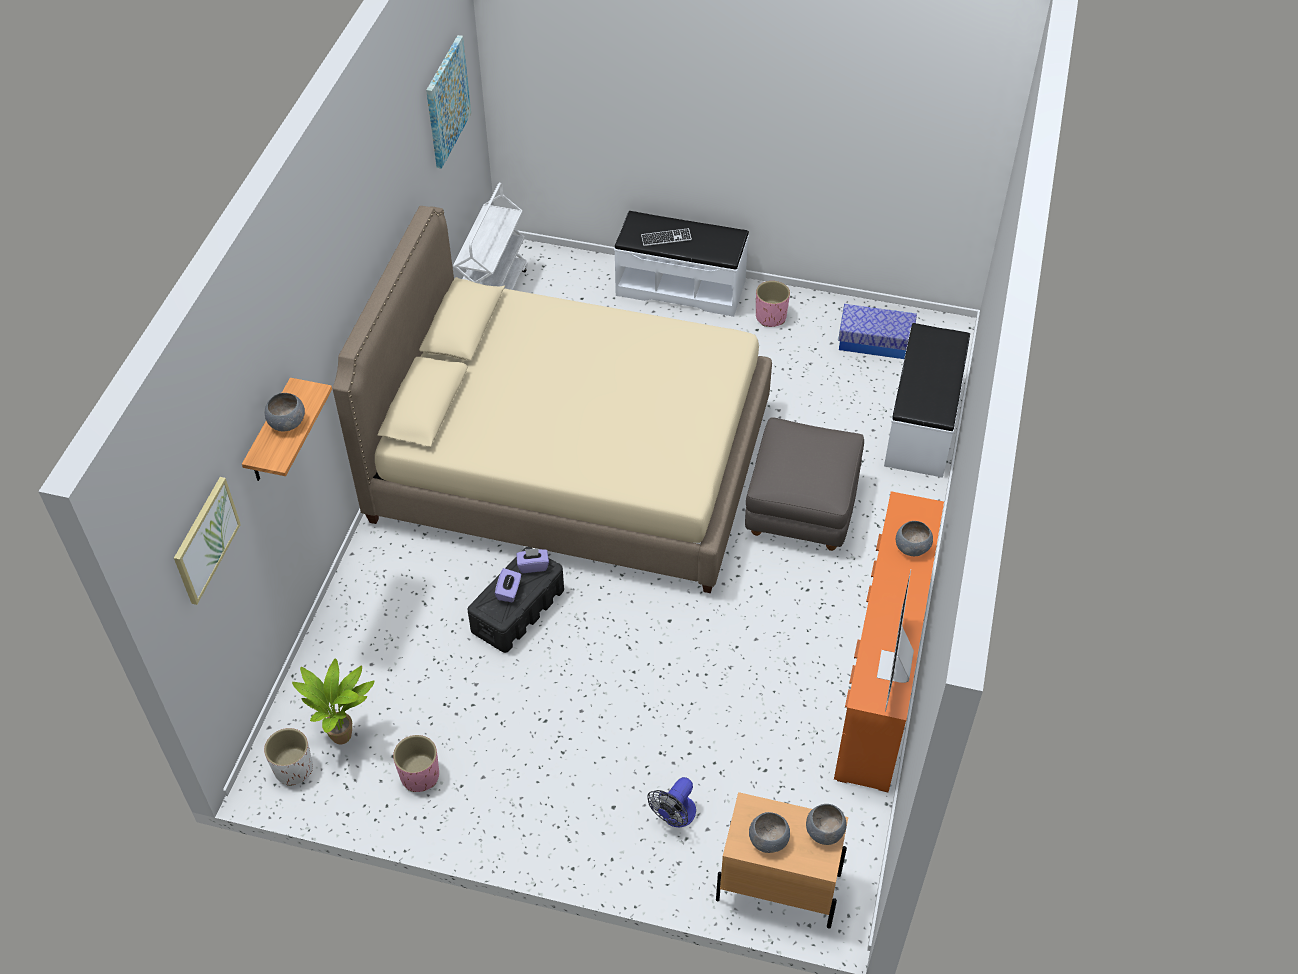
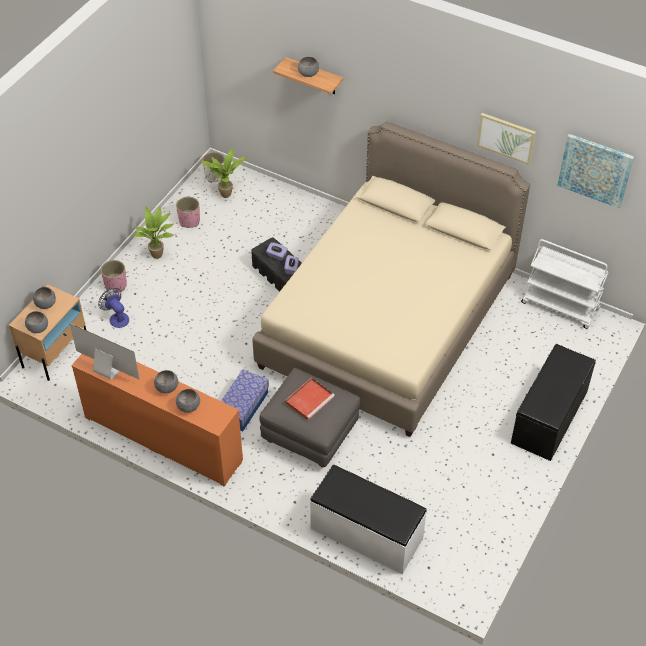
camera: 105 degrees right, 0 degrees up
(205, 540) = (245, 47): picture -> picture (506, 137)
(515, 798) = (159, 255): none -> potted plant
(666, 238) = (556, 374): keyboard -> none
(681, 287) = (550, 417): white bench -> black bench
(770, 317) = (505, 467): pink planter -> pink planter (116, 285)
(803, 458) = (310, 399): none -> red tray
(875, 342) = (462, 529): storage box -> storage box (243, 406)
(891, 582) = (167, 387): none -> grey bowl

